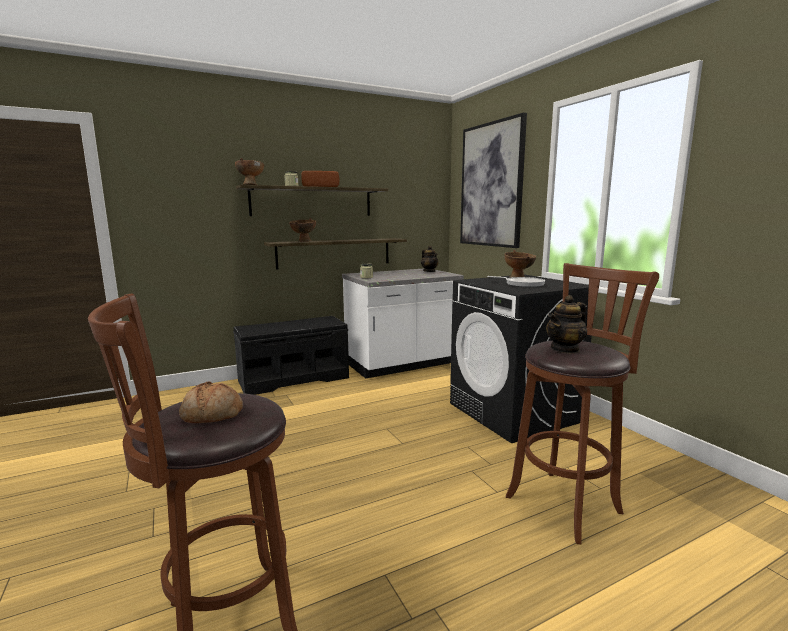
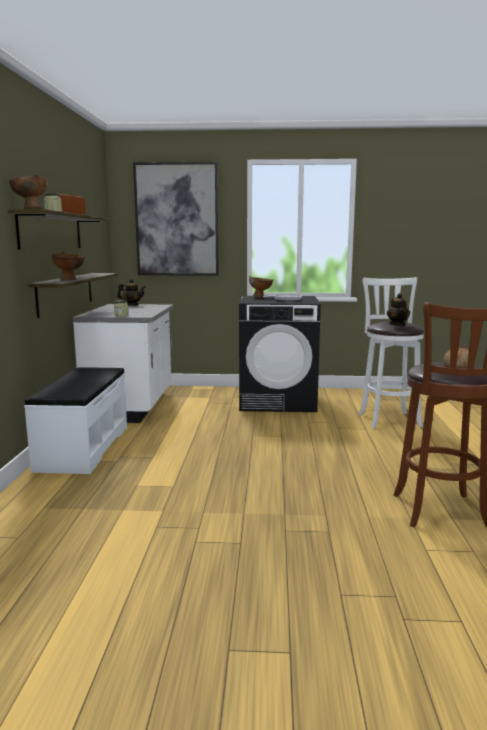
camera: 60 degrees left, 0 degrees up
(293, 379) = (83, 447): black bench -> white bench
(566, 502) = (388, 419): brown stool -> white stool

